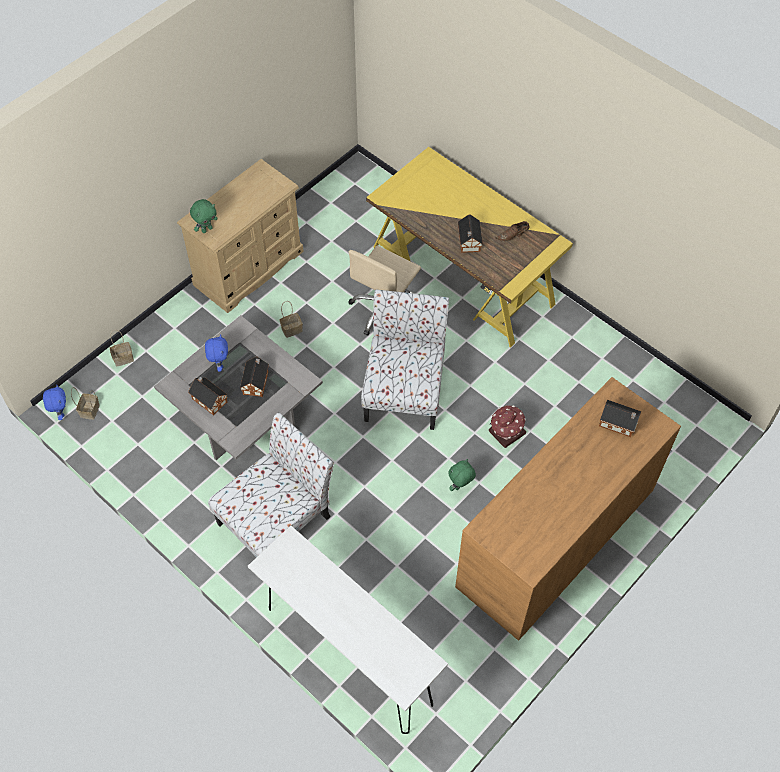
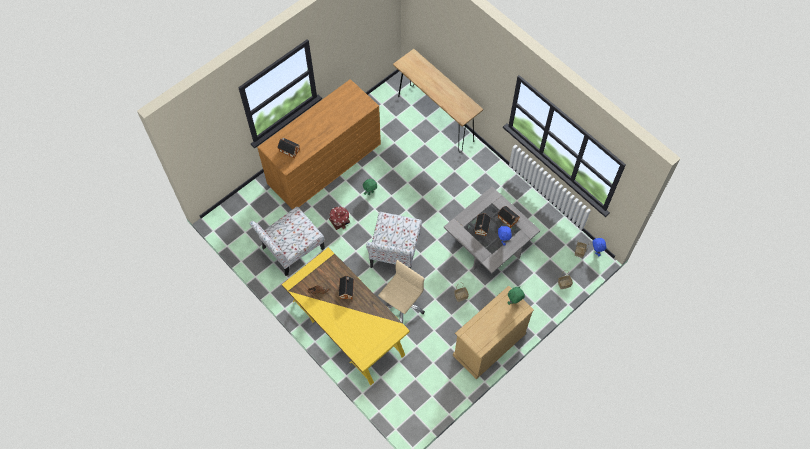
camera: 175 degrees left, 5 degrees up
(276, 518) = (470, 183): chair -> chair (291, 249)
(348, 655) = (435, 118): white console table -> brown console table

